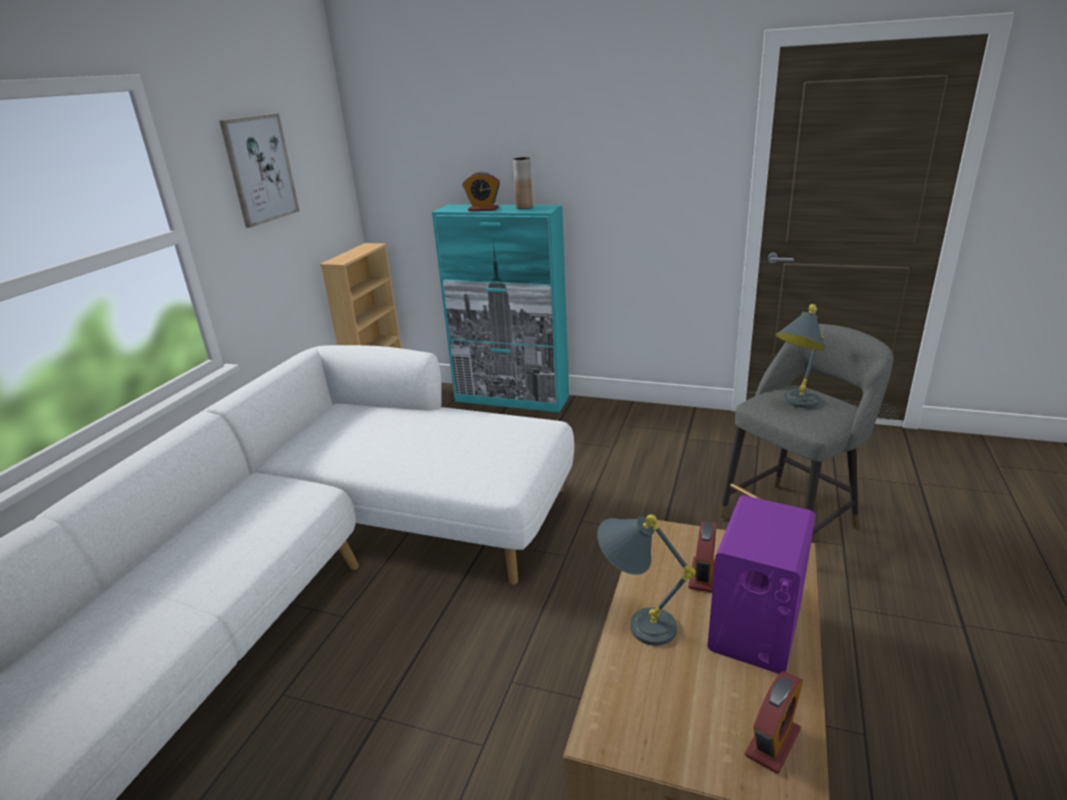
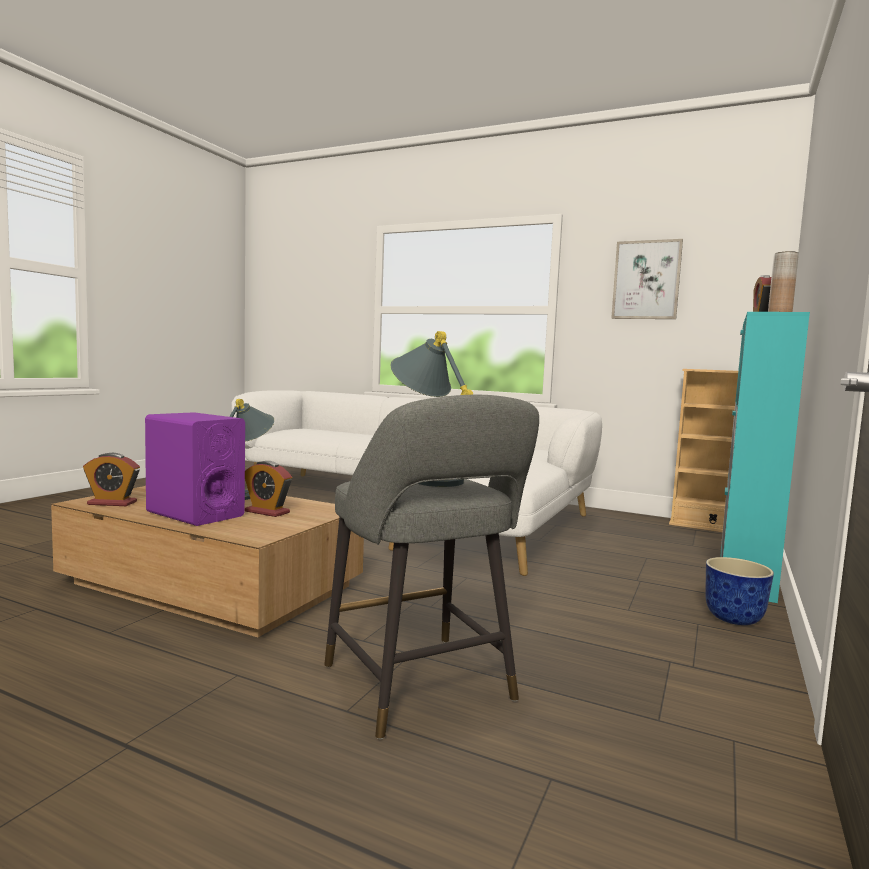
camera: 95 degrees right, 20 degrees down
(605, 413) = (733, 618): none -> planter
(772, 742) = (112, 503): alarm clock -> alarm clock turned 45 degrees counterclockwise

